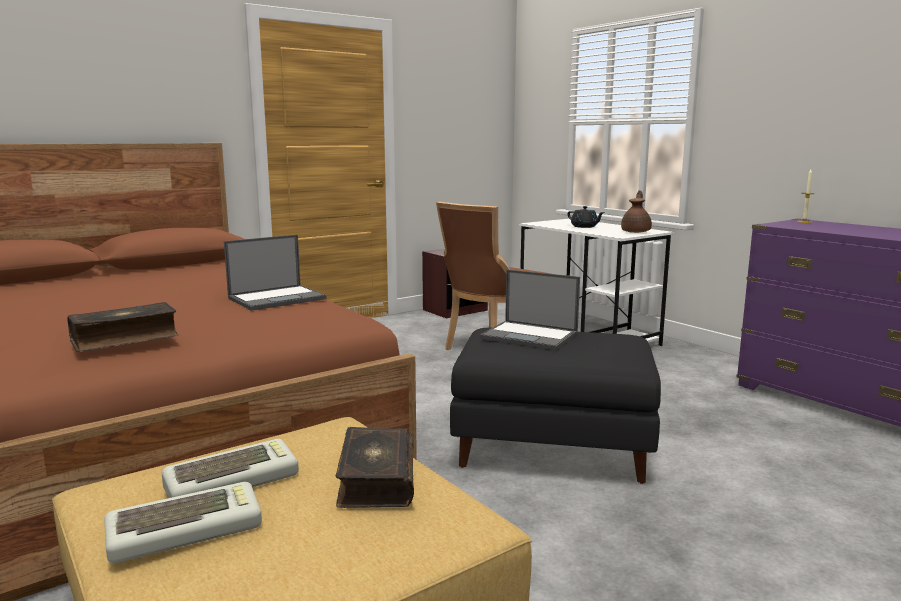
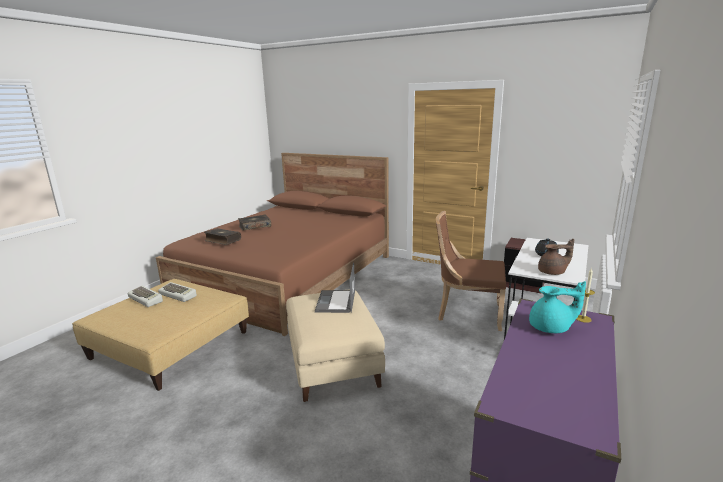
camera: 65 degrees right, 5 degrees up
(278, 298) = (302, 241): laptop -> none
(375, 480) = (181, 314): book -> book (254, 226)
(554, 445) = (334, 365): black ottoman -> beige ottoman
(824, 227) = (551, 328): none -> turquoise teapot

